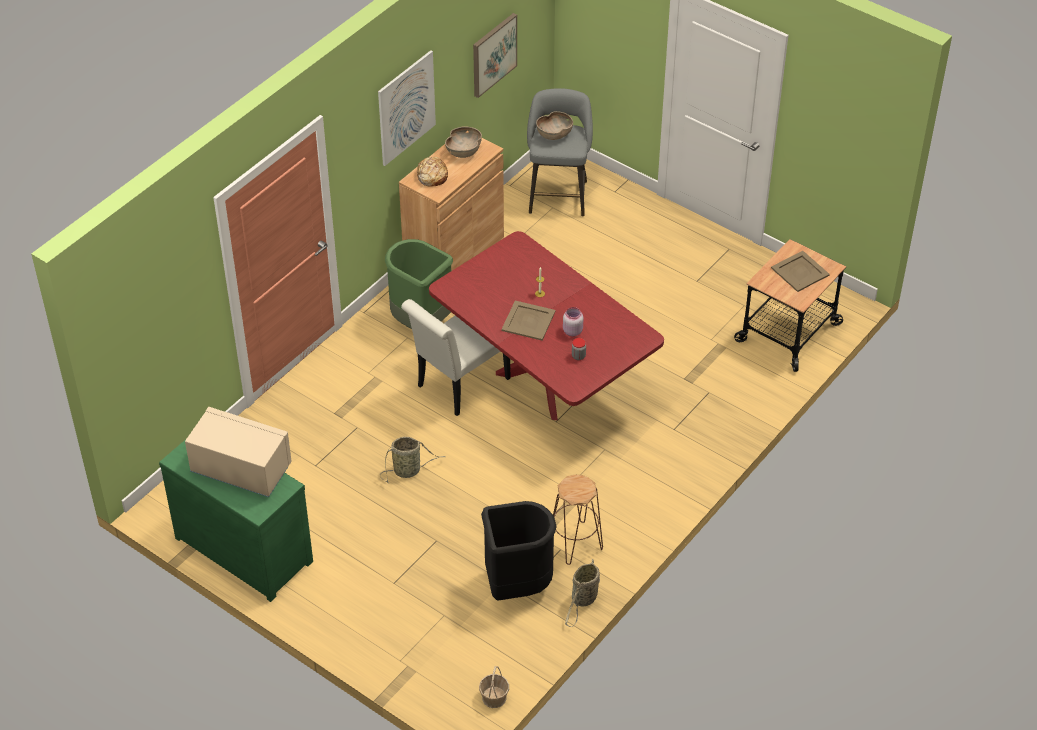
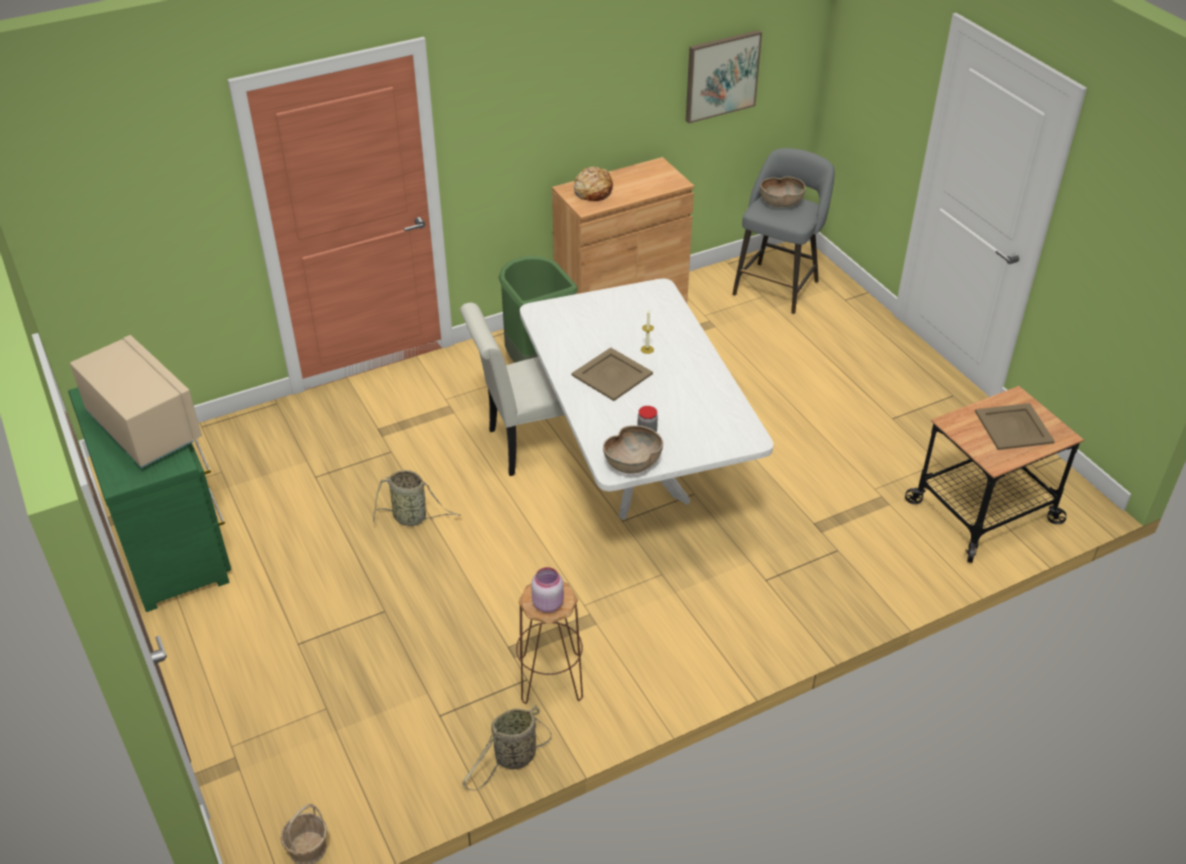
camera: 25 degrees right, 5 degrees down
(406, 107) = (572, 89): picture -> none
(464, 151) = (647, 177): brown bowl -> brown bowl (633, 463)
(517, 586) = (441, 706): black trash can -> none
(544, 383) = (636, 473): red dining table -> white dining table
(572, 331) = (659, 401): pink jar -> pink jar (547, 603)

